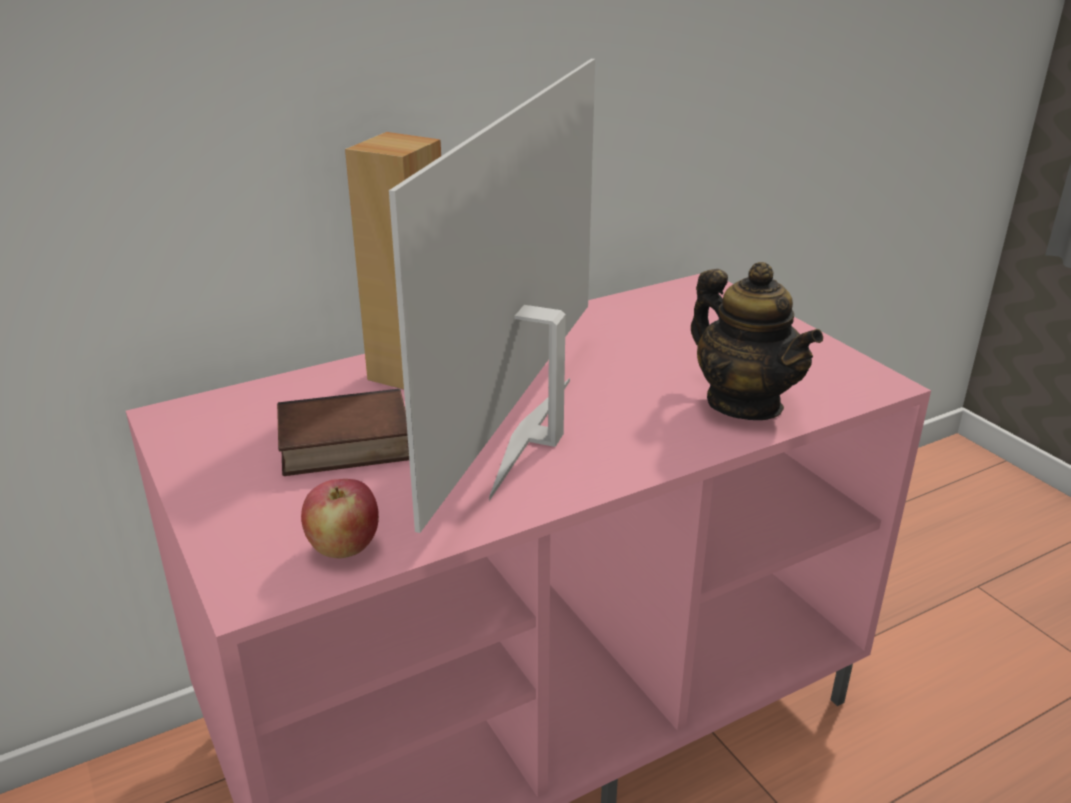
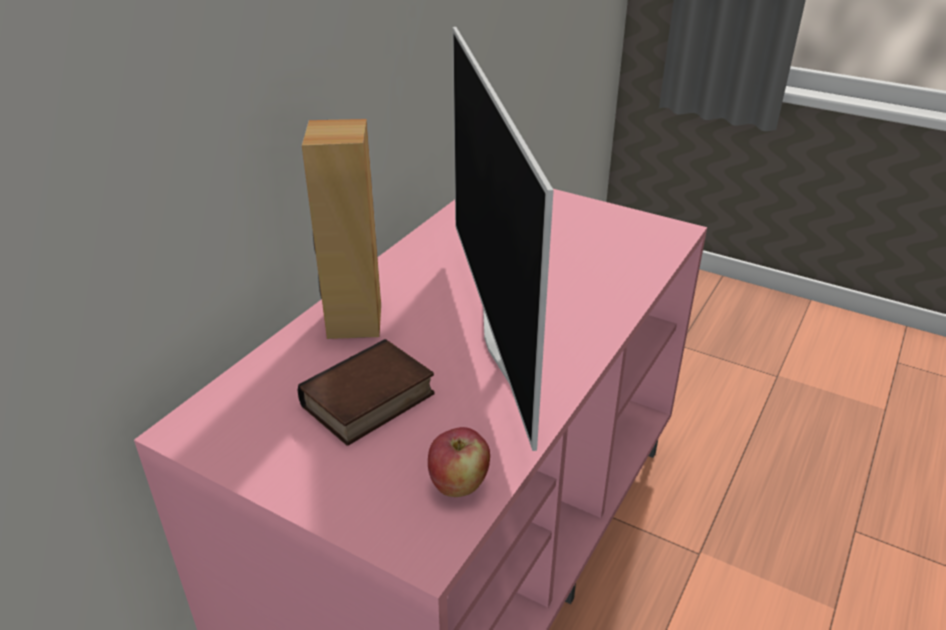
camera: 30 degrees left, 5 degrees up
(744, 403) = (612, 271): teapot -> none

